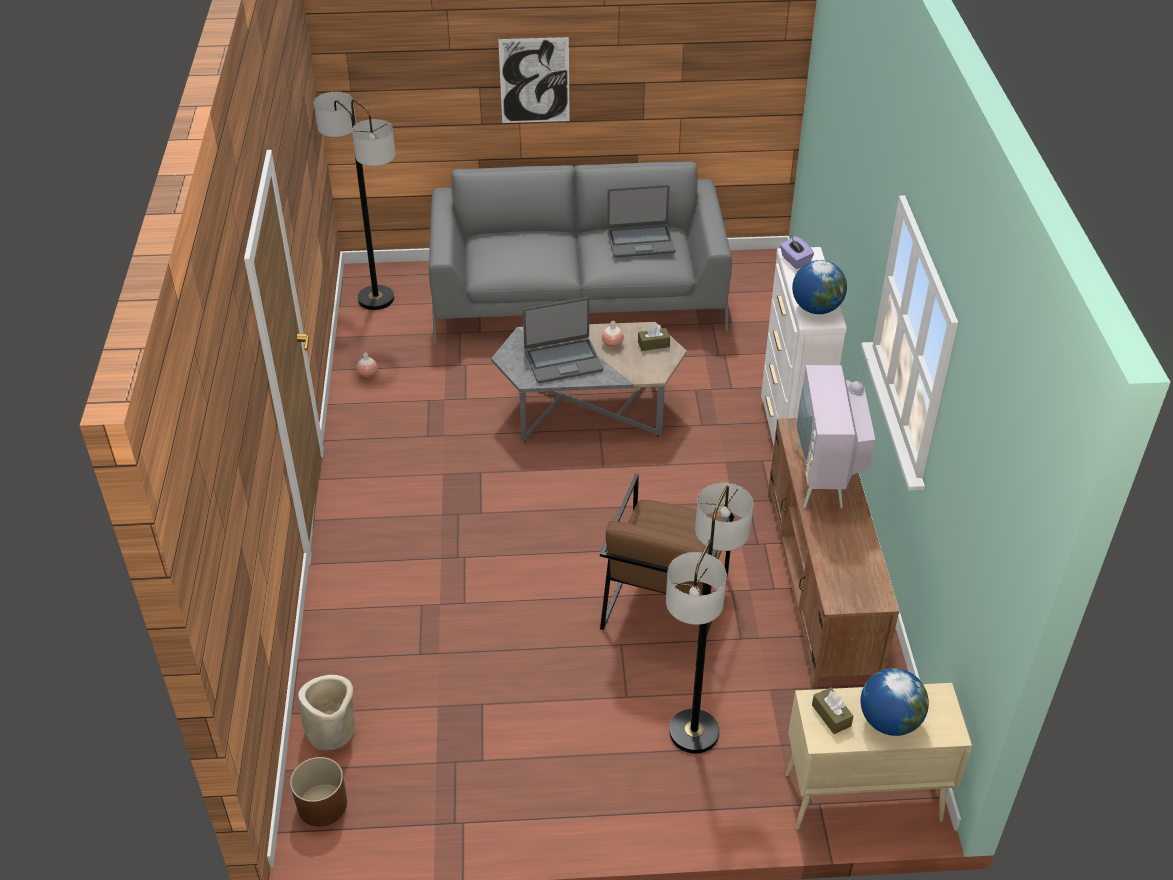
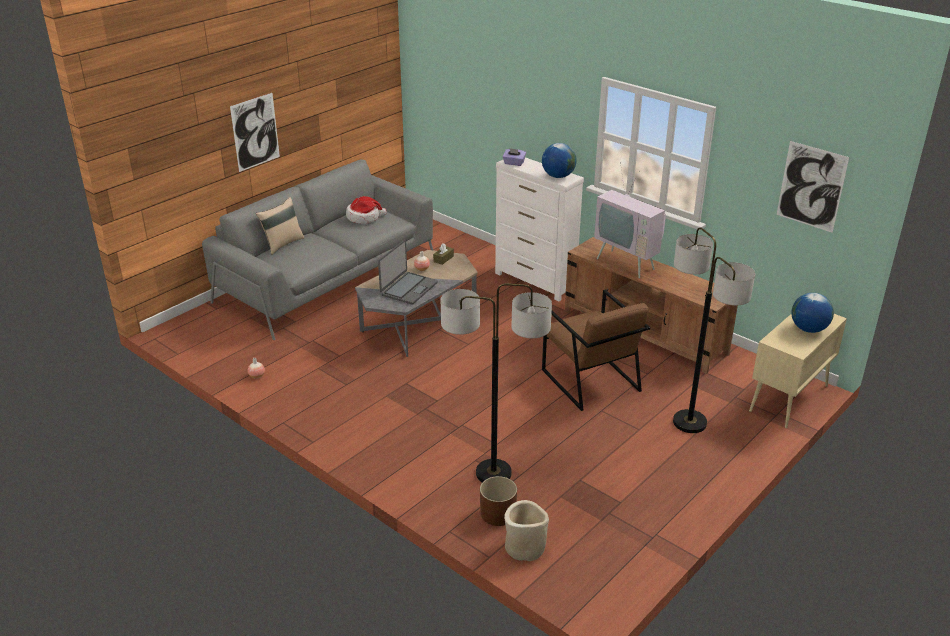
camera: 45 degrees left, 10 degrees down
(322, 805) = (577, 582): brown planter -> brown planter (498, 513)
(376, 298) = (198, 338): floor lamp -> floor lamp (493, 473)
(517, 232) = (282, 244): none -> beige pillow
(640, 241) = (364, 217): laptop -> hat
(831, 715) = (787, 341): brown tissue box -> none
(989, 521) = (811, 187): none -> picture

